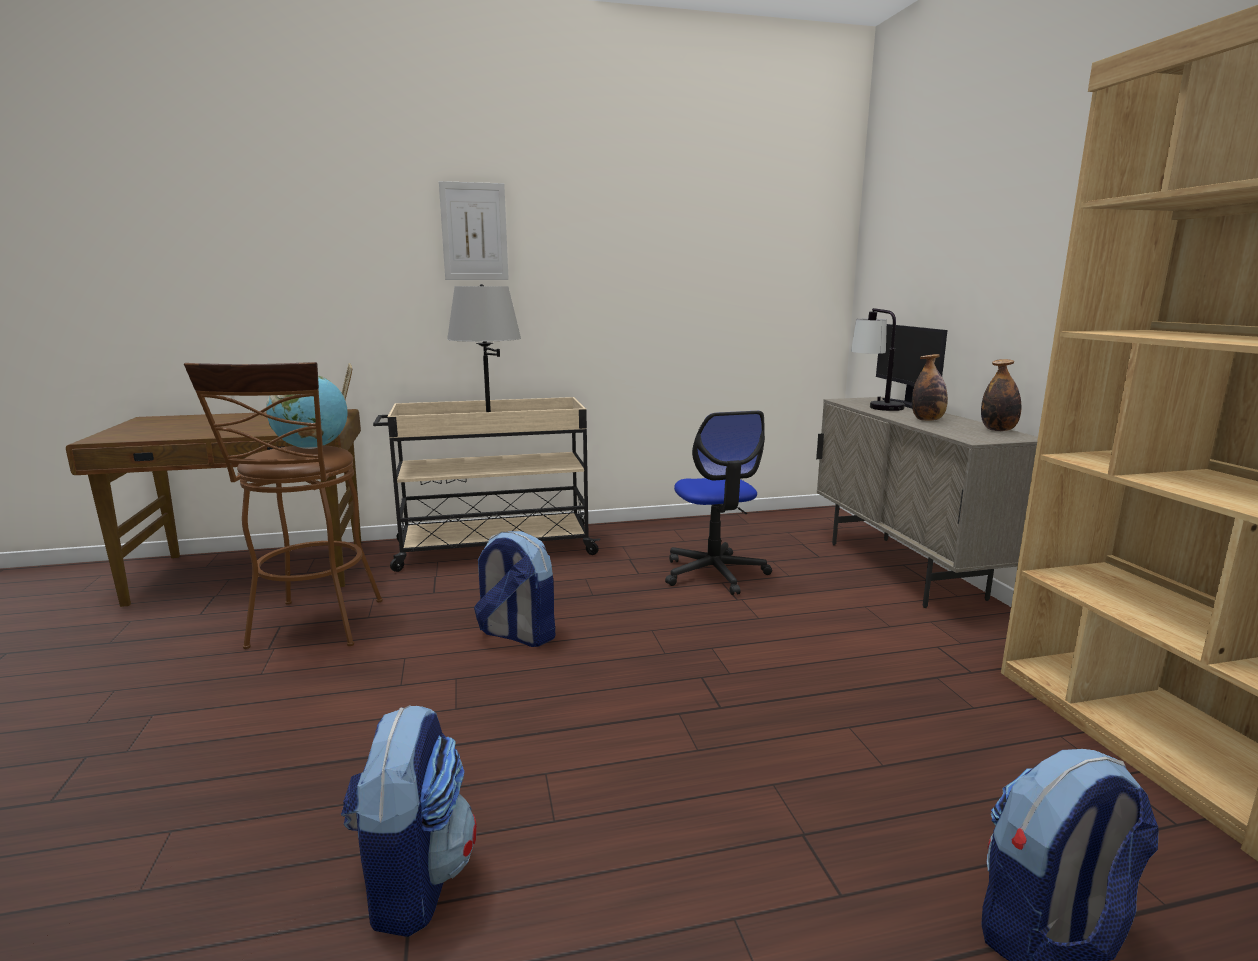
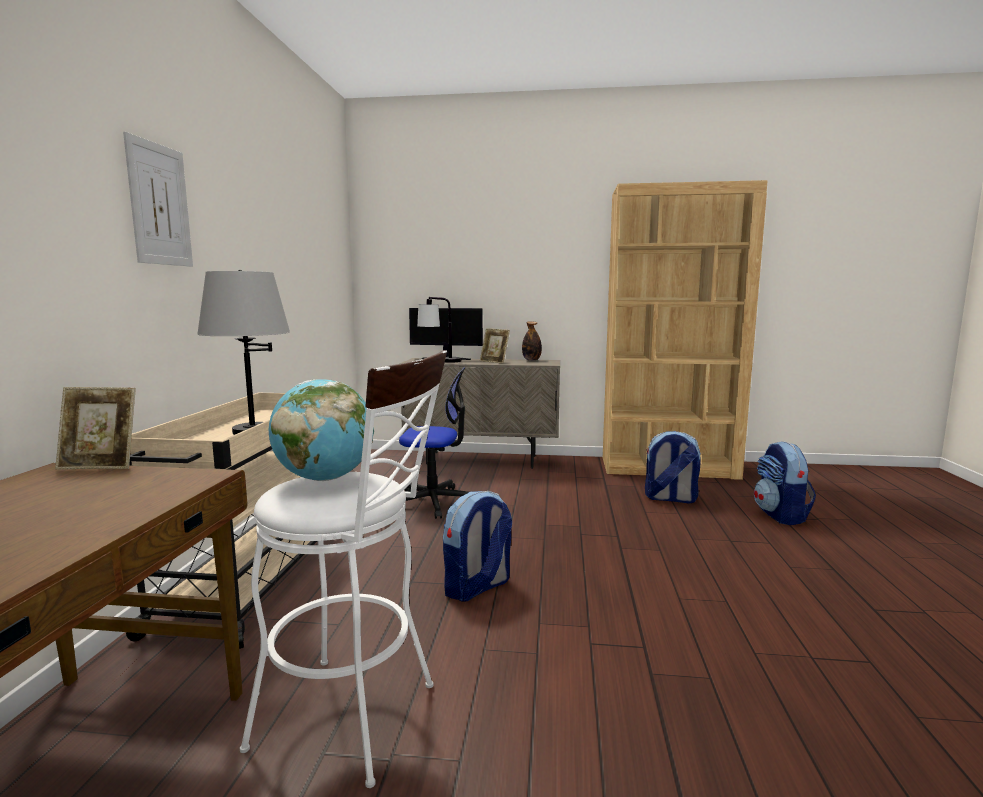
camera: 70 degrees left, 5 degrees down
(313, 628) = (359, 718): brown stool -> white stool
(413, 880) = (788, 655): backpack -> backpack (670, 498)
(927, 420) = (494, 362): bottle -> picture frame

